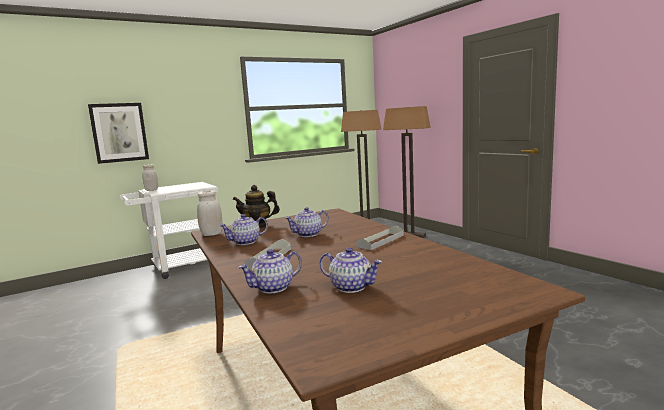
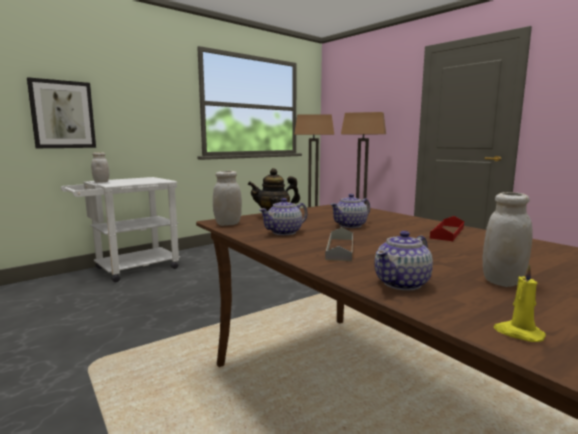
camera: 10 degrees left, 0 degrees up
(296, 325) = (518, 333): none -> yellow candle
(350, 287) = (503, 281): teapot -> white jar
(380, 241) = (447, 232): grey tray -> red tray

